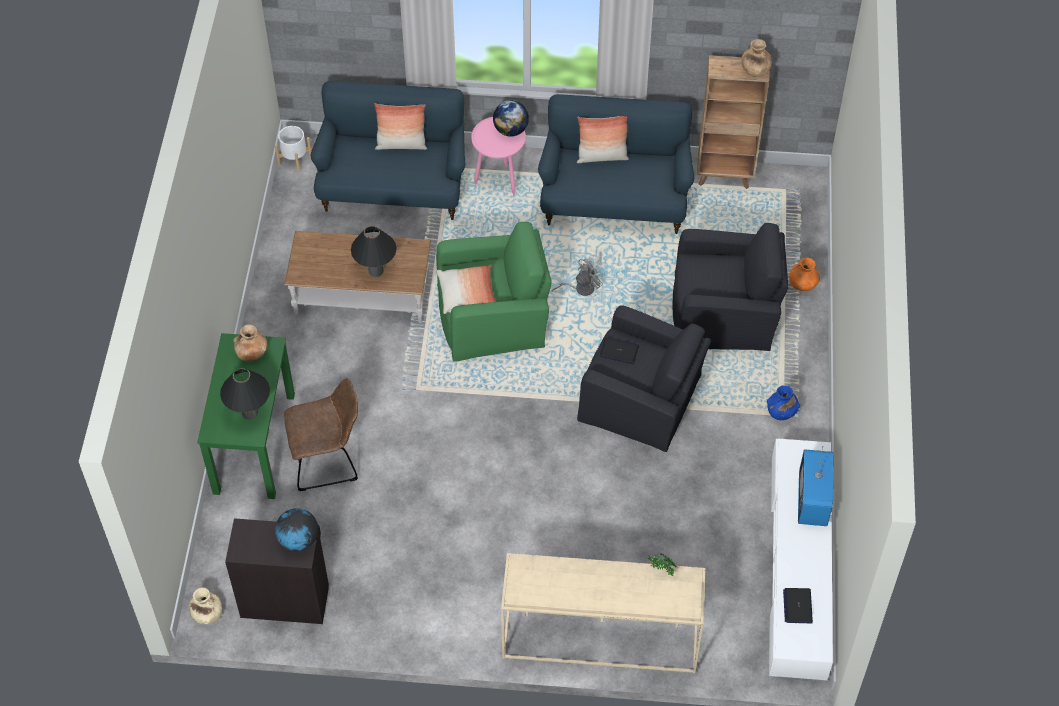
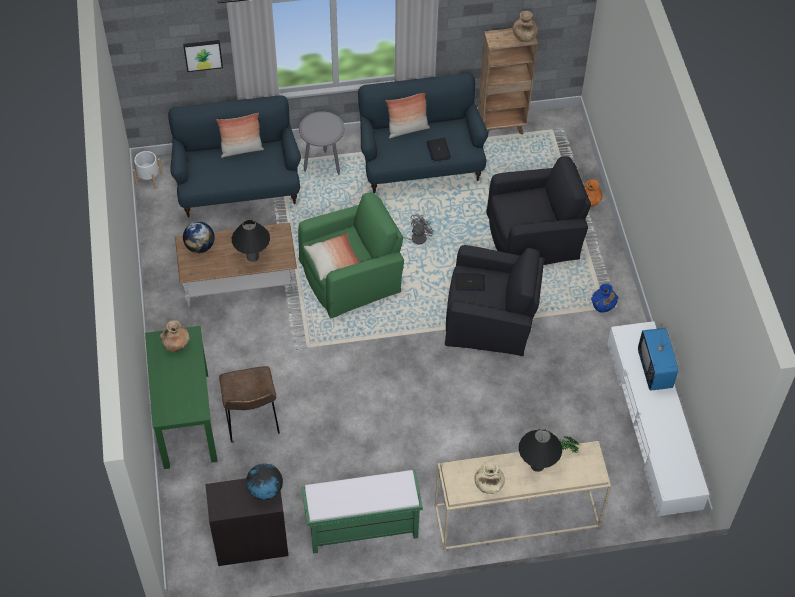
camera: 15 degrees left, 0 degrees up
(207, 614) = (189, 569): beige vase -> beige vase (488, 485)
(249, 413) = (189, 394): black table lamp -> black table lamp (537, 465)
(328, 460) = (252, 420): brown chair -> brown chair turned 105 degrees clockwise
(370, 25) = (203, 54): none -> picture
(415, 612) = (361, 529): none -> green bench
(499, 180) = (323, 165): pink side table -> grey side table
(511, 130) = (330, 121): globe -> globe (200, 246)
(797, 606) = (669, 455): laptop -> laptop (438, 150)

